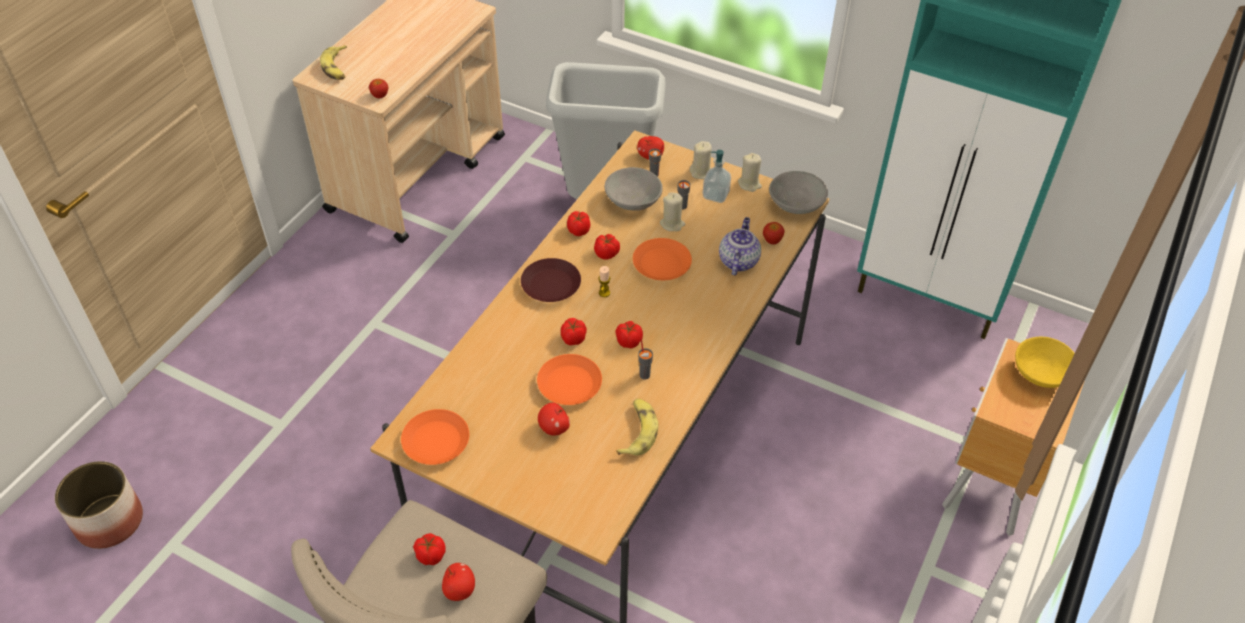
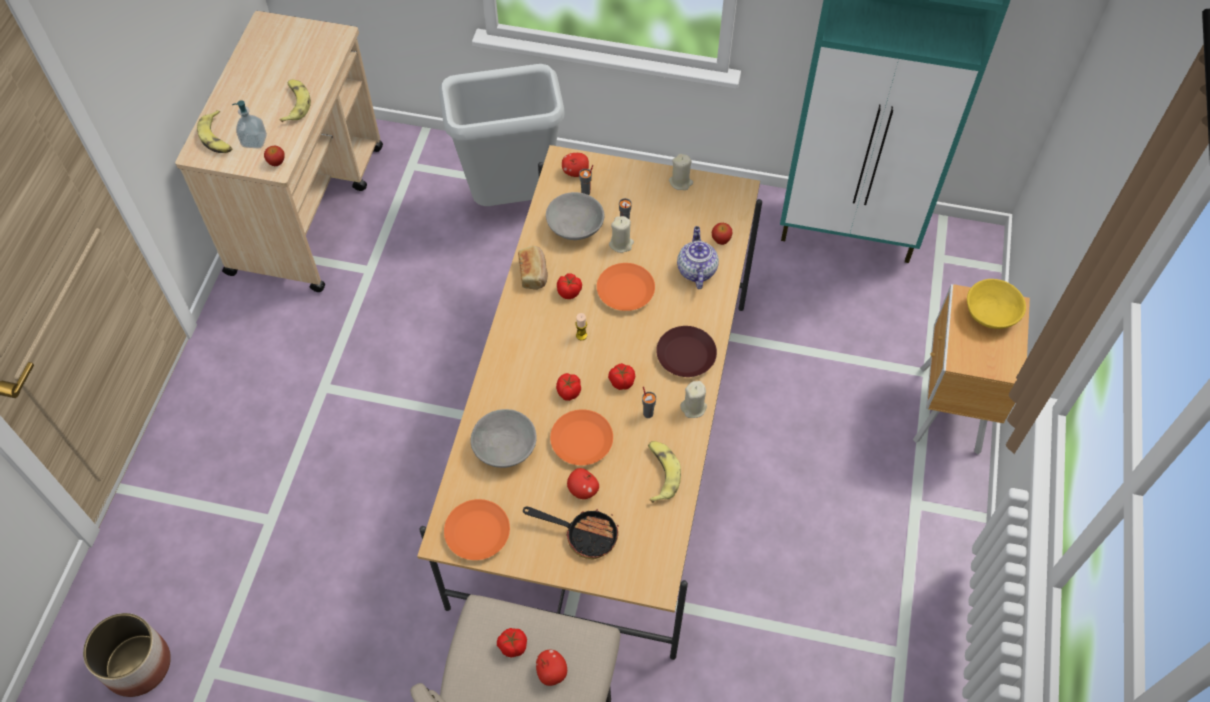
camera: 15 degrees left, 10 degrees up
(415, 55) = (295, 104): none -> banana
(539, 468) = (583, 534): none -> frying pan
(551, 285) = (528, 339): brown plate -> brown plate (686, 355)
(578, 231) = (533, 273): tomato -> bread
(701, 172) = (630, 179): beige candle -> beige candle (693, 407)
(715, 195) = (652, 202): soap dispenser -> soap dispenser (254, 141)
(796, 204) = (731, 194): grey bowl -> grey bowl (504, 447)

